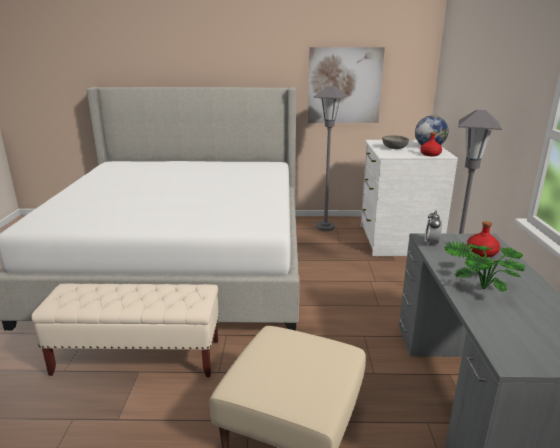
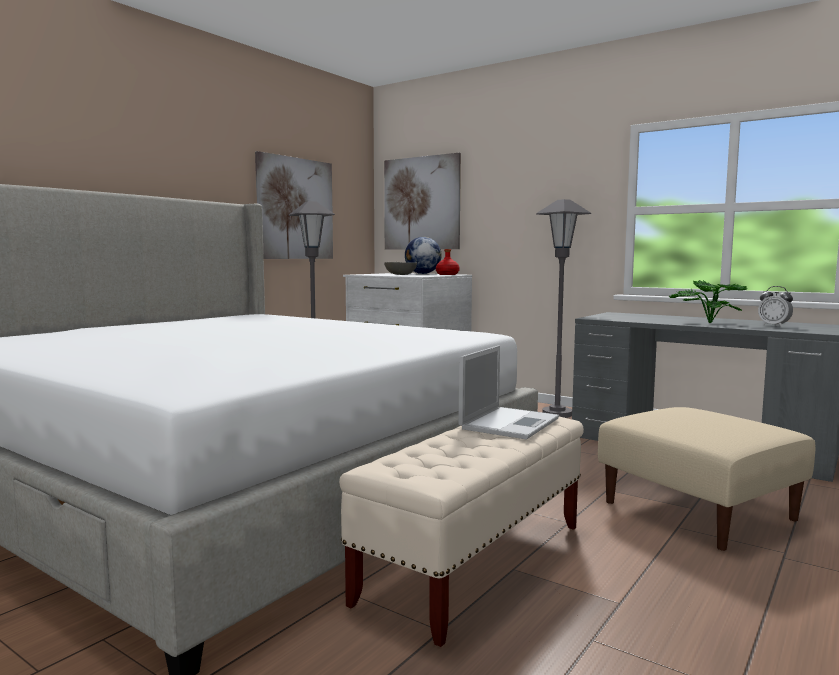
camera: 55 degrees left, 15 degrees down
(171, 295) = (510, 423): none -> laptop
(431, 243) = (607, 318): alarm clock -> alarm clock (774, 326)
(452, 82) = (421, 203): none -> picture
(481, 252) = (642, 316): red bottle -> none

